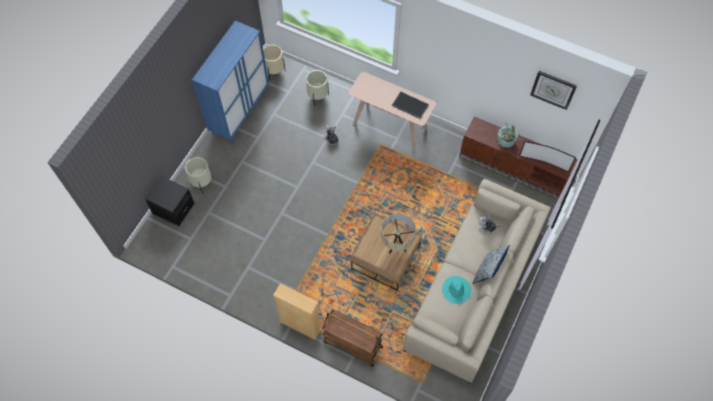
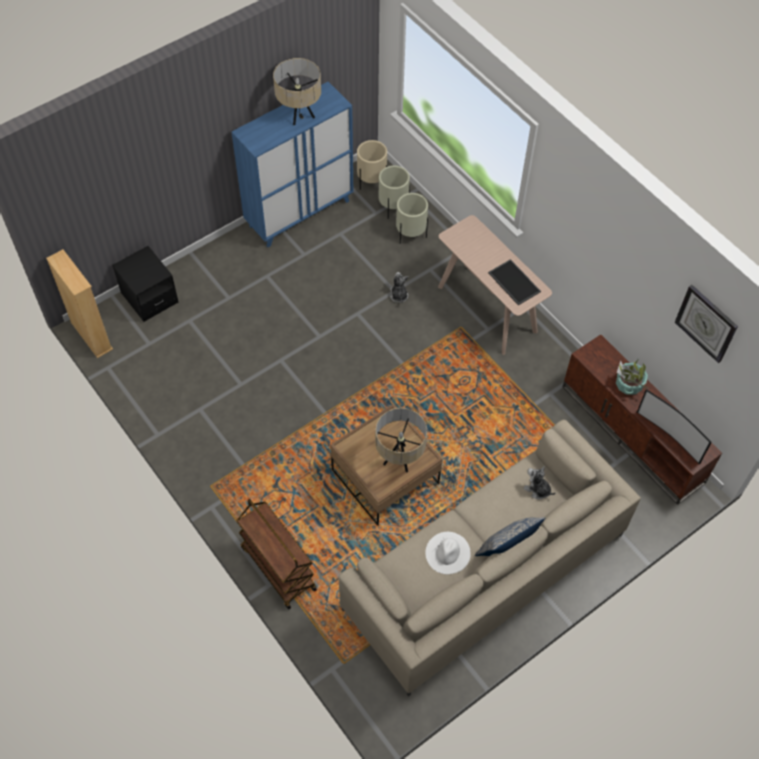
camera: 25 degrees right, 5 degrees down
(202, 182) = (203, 281): beige planter -> beige planter (393, 207)
(229, 50) = (299, 114): none -> beige table lamp
(300, 325) = (224, 512): beige bookcase -> beige bookcase (91, 336)
(456, 289) = (448, 553): turquoise hat -> white hat

